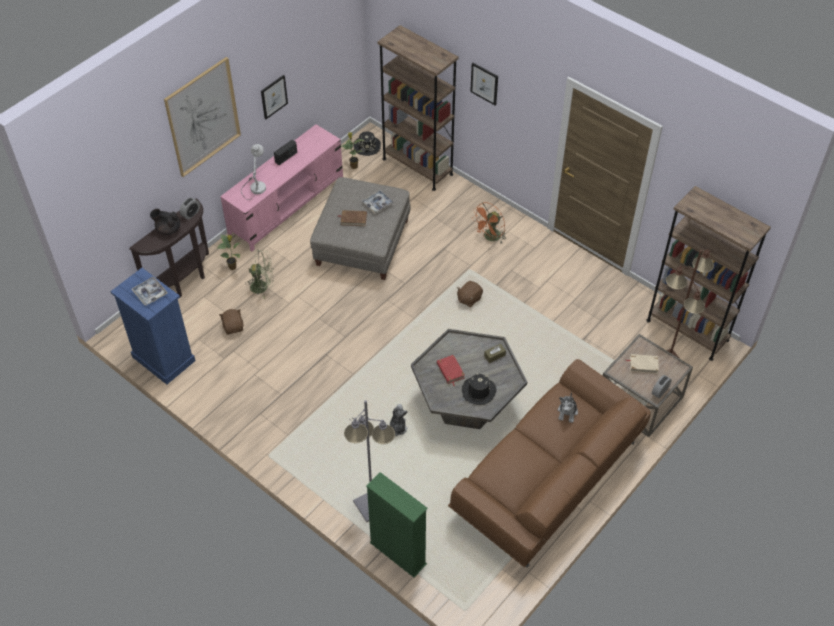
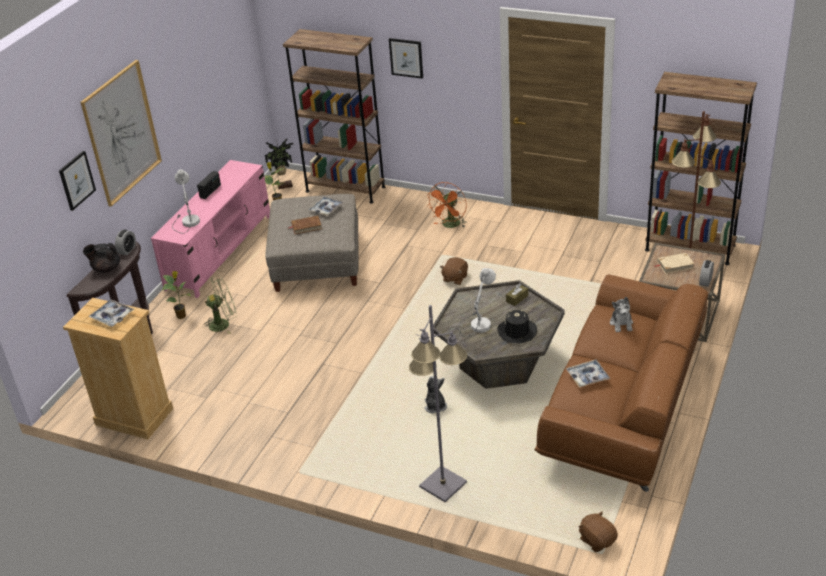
camera: 15 degrees left, 15 degrees down
(163, 359) = (134, 417): blue dresser -> beige dresser
(233, 327) = (205, 367): brown plush toy -> brown plush toy (597, 540)
(274, 96) = (186, 119): picture -> picture (77, 180)
(367, 146) = (284, 186): black hat -> potted plant
(398, 553) = (496, 522): green bookcase -> none
(450, 371) = (477, 323): red book -> white table lamp
(513, 458) = (587, 377): none -> tray

